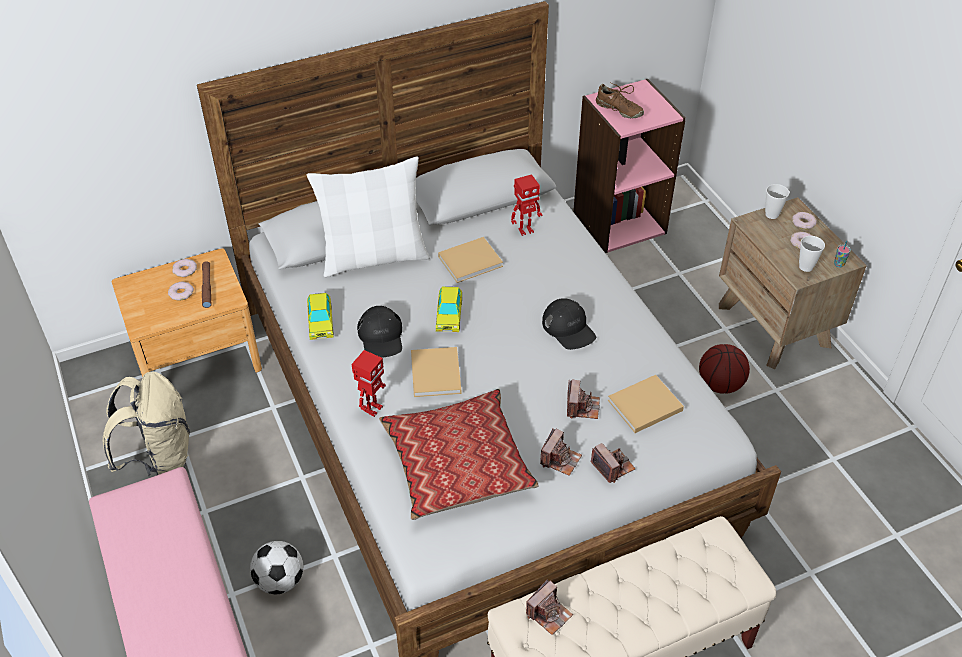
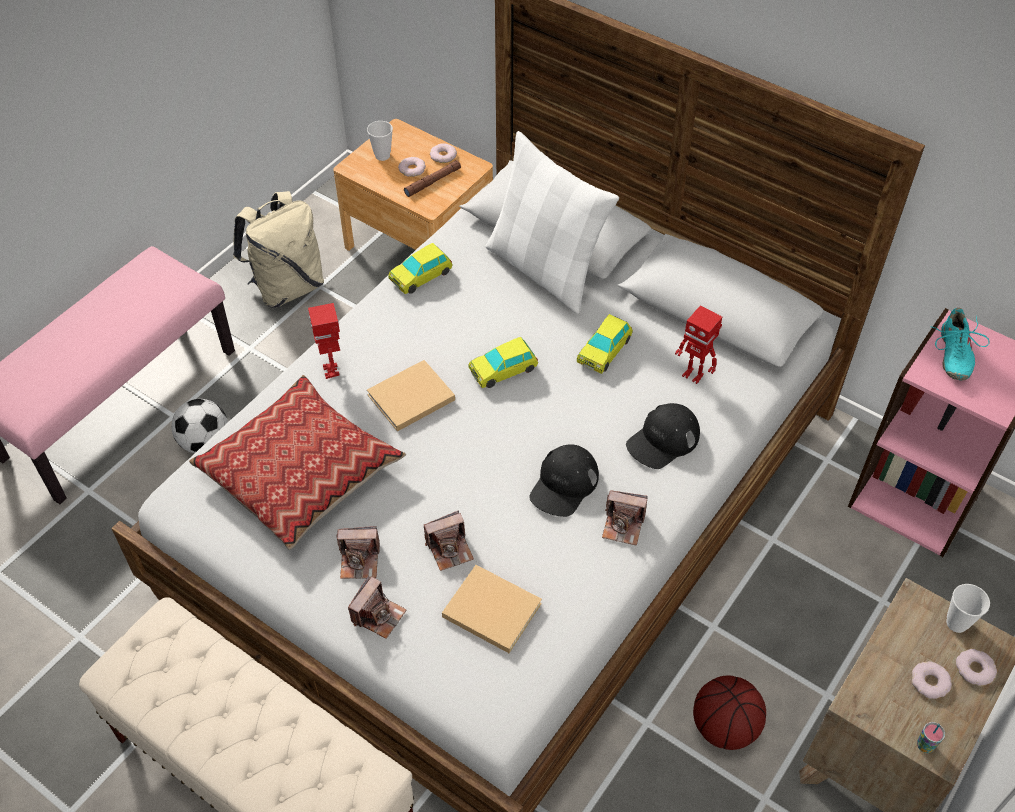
camera: 60 degrees right, 5 degrees up
(372, 409) = (332, 370): toy robot -> toy robot turned 75 degrees clockwise
(381, 337) = (434, 330): black cap -> black cap (663, 440)
(472, 261) = (604, 351): beige book -> toy car
(549, 613) = (180, 650): camera -> camera (623, 525)
(619, 110) = (953, 354): brown shoe -> turquoise shoe
(806, 267) = (883, 704): cup -> cup (382, 155)

